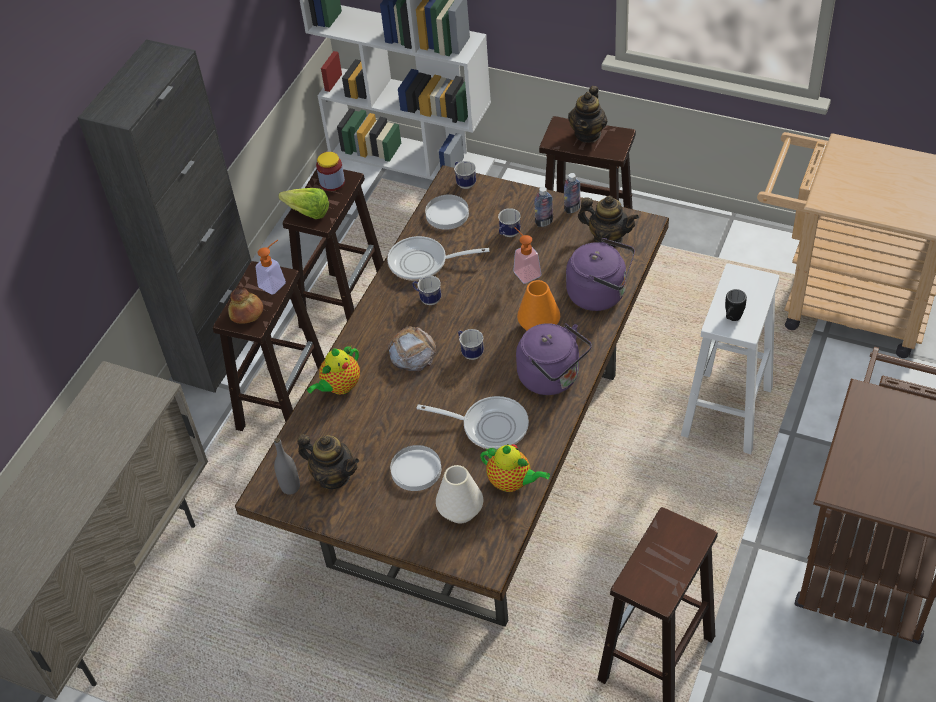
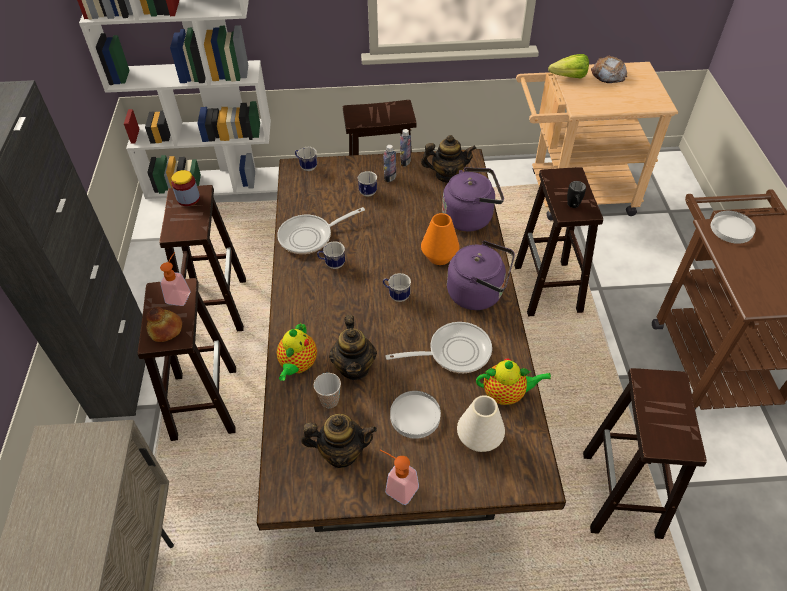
camera: 30 degrees left, 0 degrees up
(290, 487) = (304, 480): grey bottle -> none
(305, 211) = (176, 228): lettuce -> lettuce (565, 77)
(349, 428) = (329, 400): none -> cup
(412, 353) = (346, 313): bread -> bread (608, 74)
(447, 214) = (307, 194): white plate -> white plate (731, 229)
(524, 271) = (399, 218): soap dispenser -> soap dispenser (397, 487)
(588, 134) = (377, 111): teapot -> teapot (354, 367)
(727, 413) = (548, 289): white stool -> brown stool

